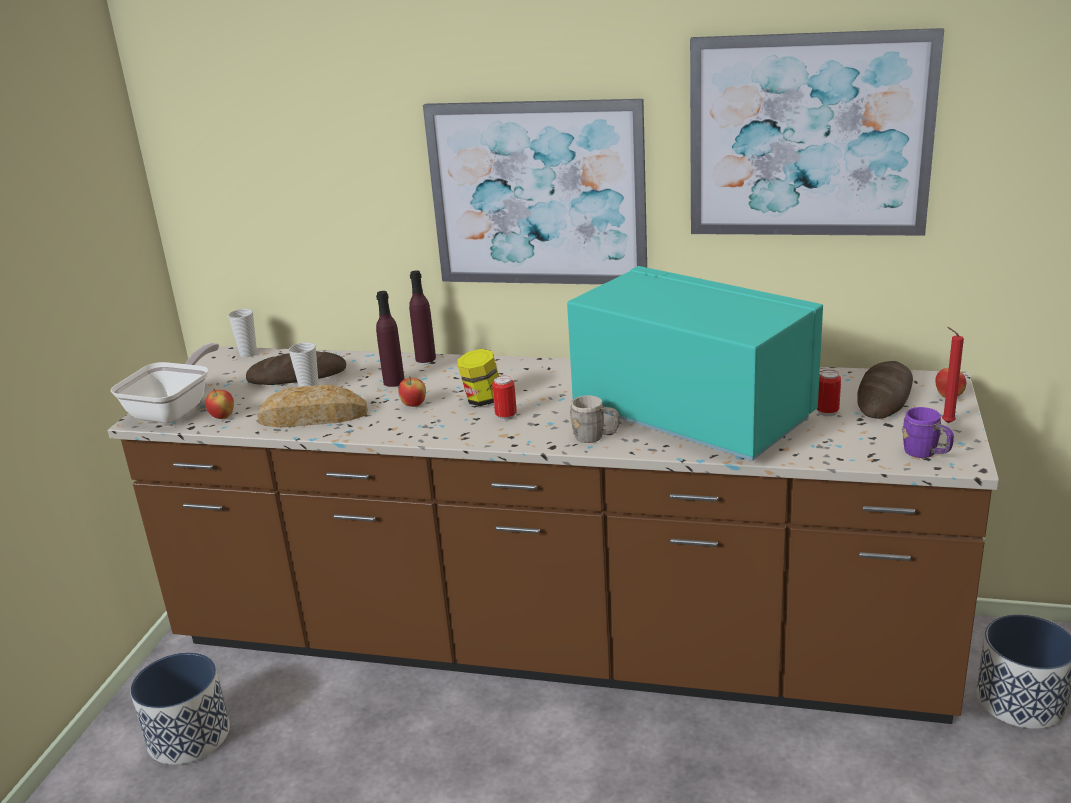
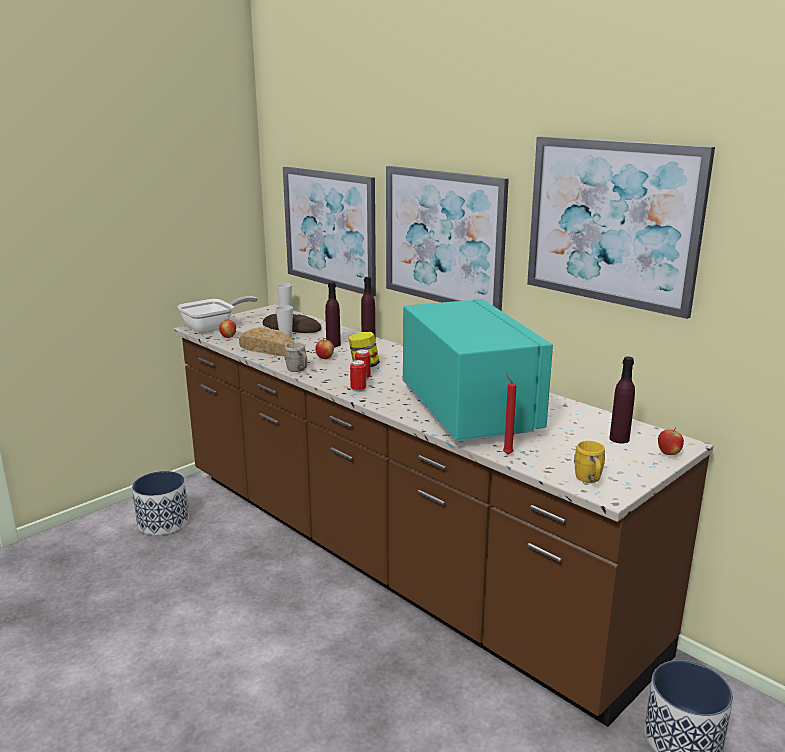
camera: 30 degrees right, 5 degrees down
(312, 212) = (329, 229): none -> picture
(595, 437) = (393, 403): grey mug -> grey mug (298, 370)
(827, 412) = (561, 435): can -> can (358, 390)
(884, 396) = (619, 439): bread -> purple bottle
(926, 454) = (589, 480): purple mug -> yellow mug
(945, 423) = (637, 468): red candle -> red candle (506, 453)

